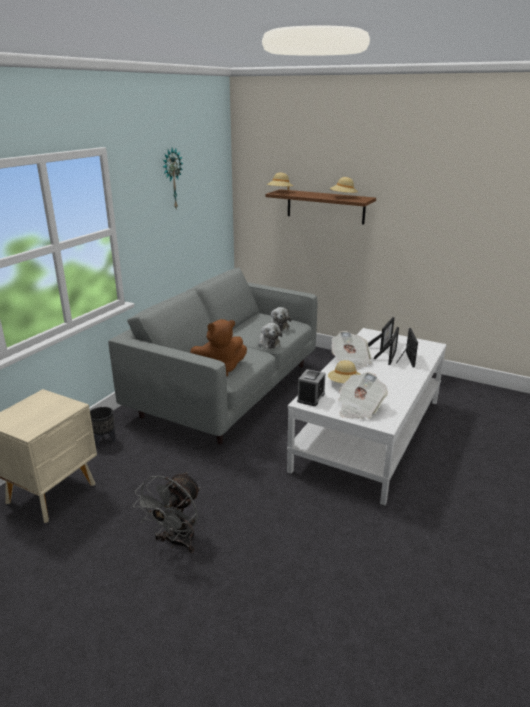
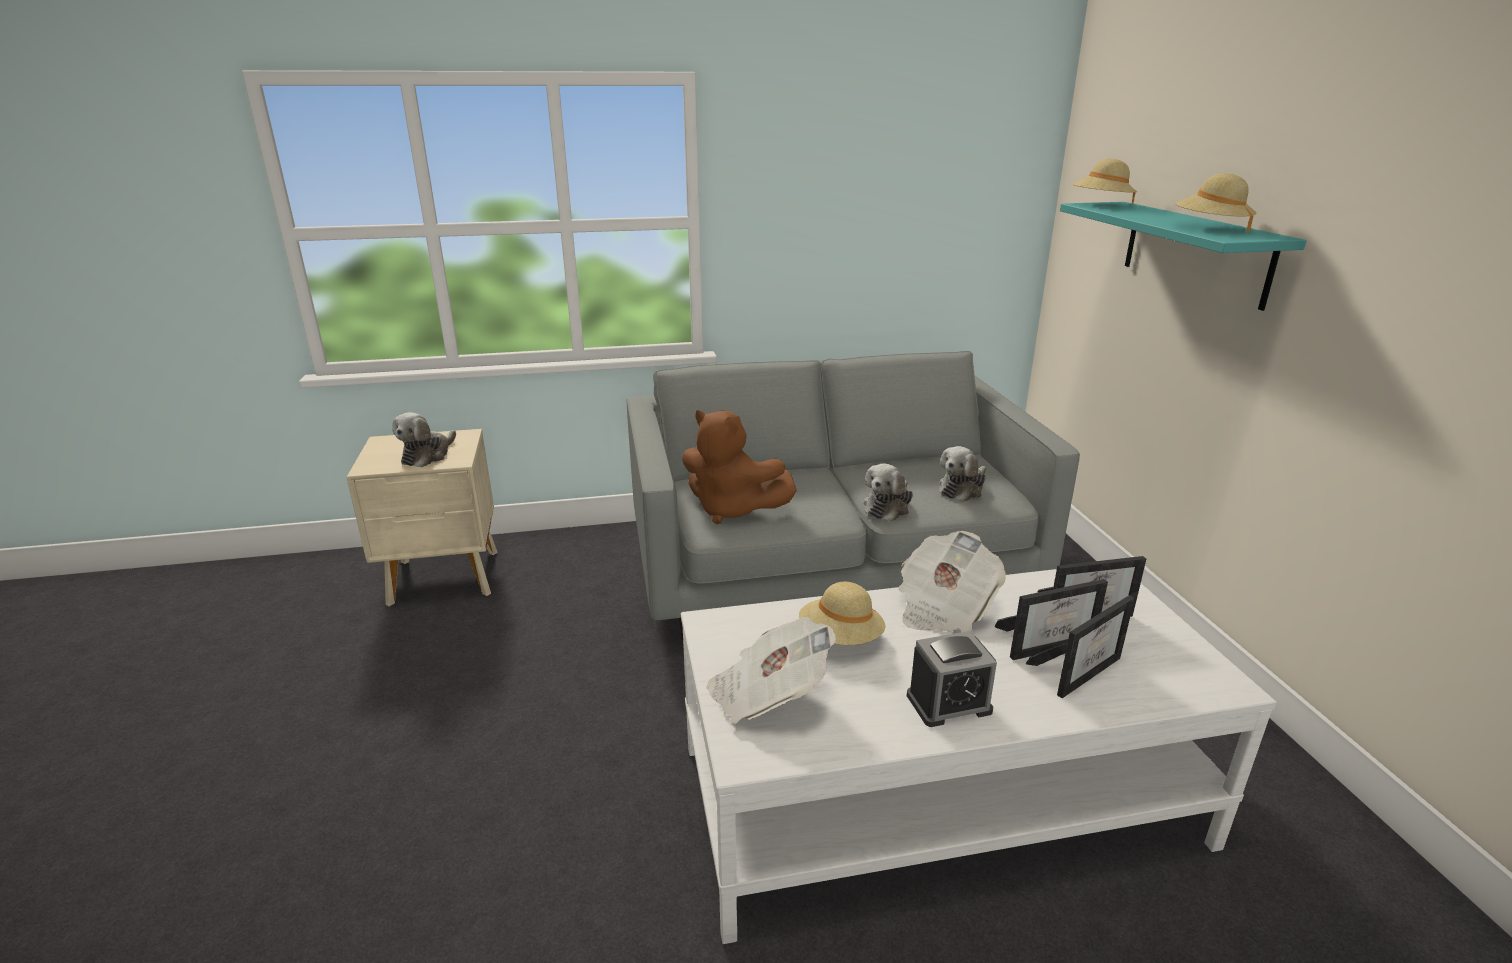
camera: 50 degrees right, 0 degrees up
(48, 412) = (427, 455): none -> plush toy
(104, 441) = (583, 550): black planter -> none
(171, 178) = (863, 150): wall clock -> none
(176, 542) = (418, 728): grey fan -> none
(311, 397) = (736, 623): alarm clock -> alarm clock (948, 703)
(325, 206) = (1195, 252): brown shelf -> turquoise shelf

